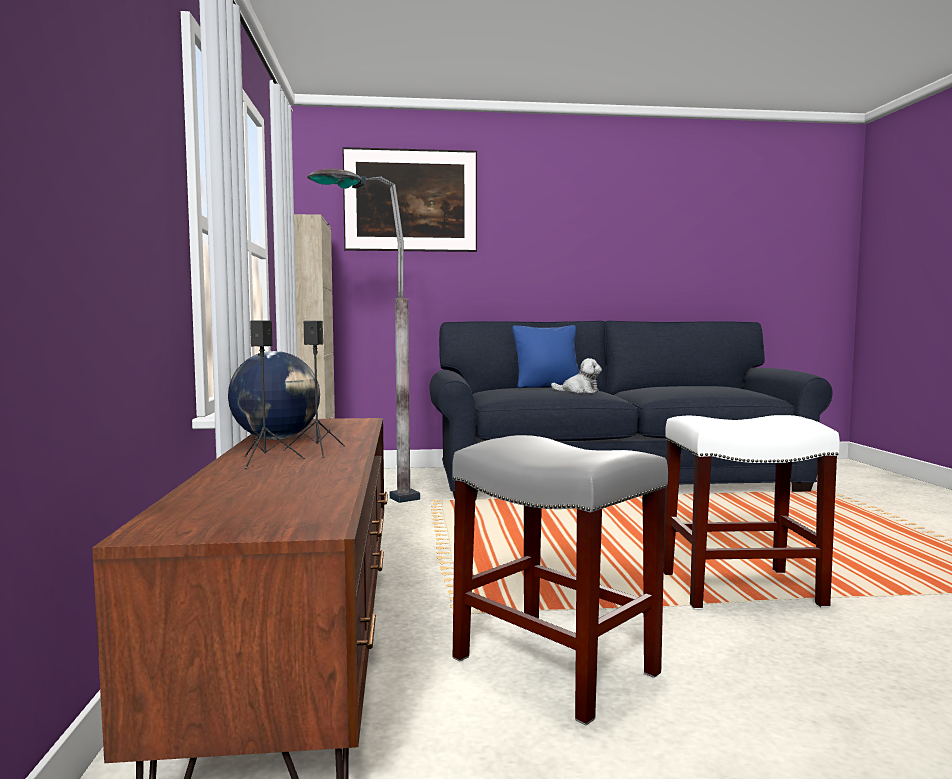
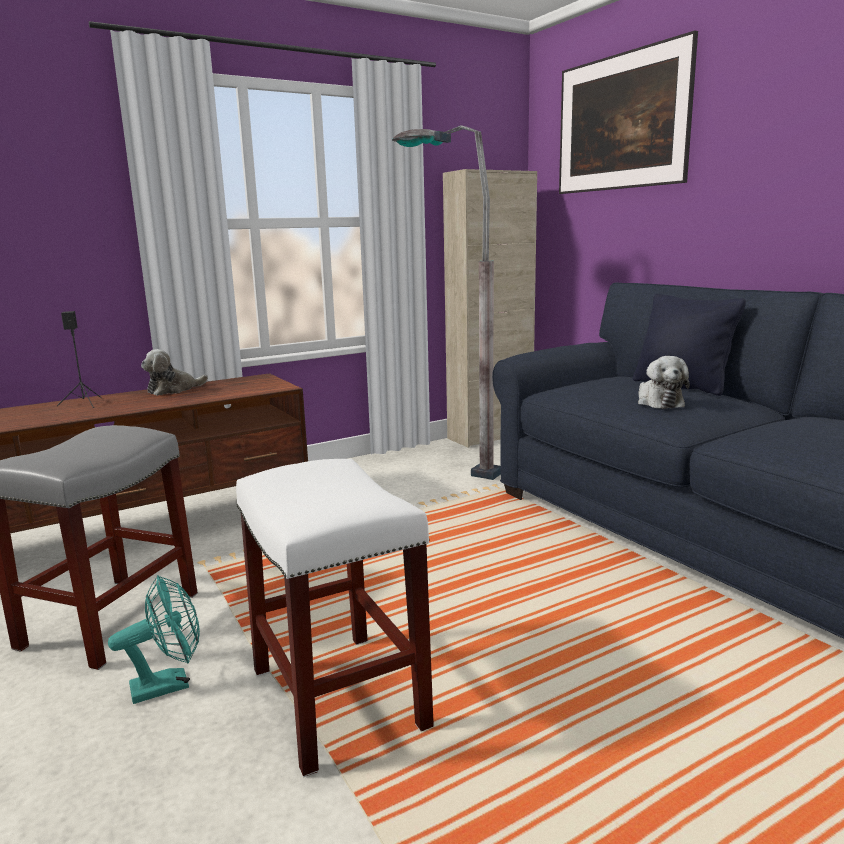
camera: 65 degrees right, 10 degrees up
(276, 438) = (173, 390): globe -> plush toy
(317, 451) = (124, 404): black speaker -> none
(547, 386) = (682, 386): blue pillow -> black pillow
(700, 642) = (169, 684): none -> turquoise fan

